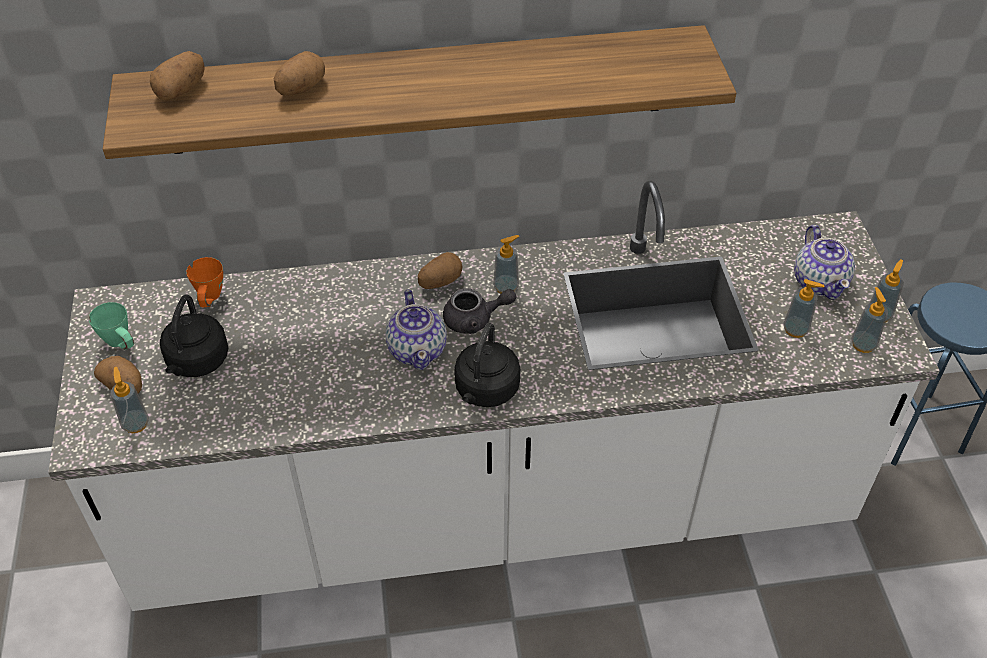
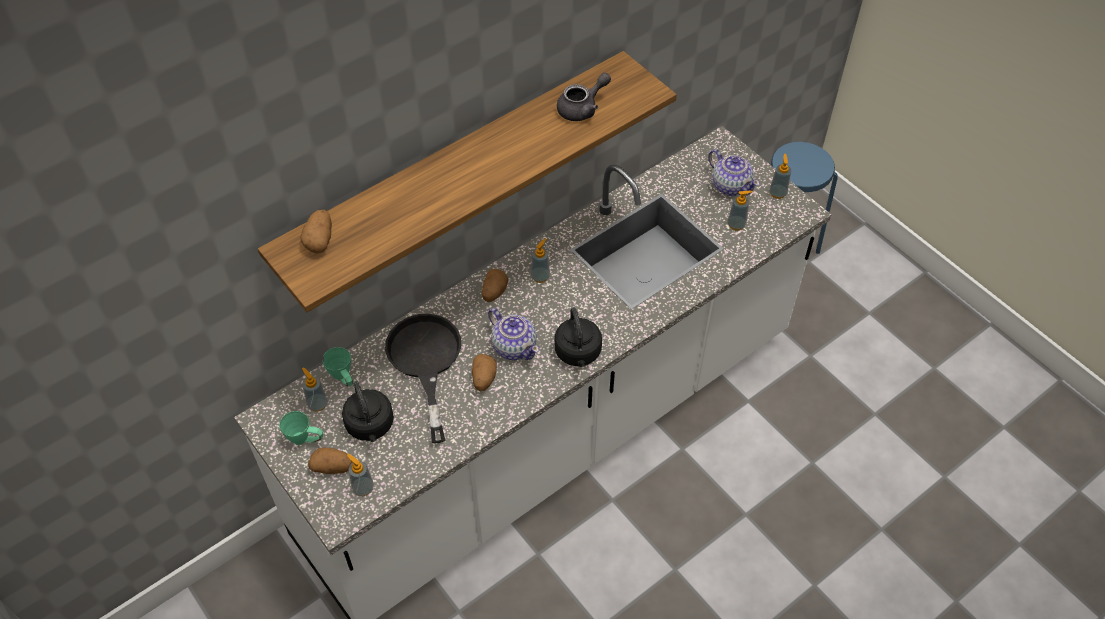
camera: 30 degrees left, 5 degrees up
(210, 301) = (344, 379): orange mug -> green mug
(301, 88) = (402, 204): potato -> potato (483, 379)
(308, 322) = (425, 362): none -> black frying pan
(475, 320) = (536, 308): grey teapot -> grey teapot (582, 108)
(863, 344) = (780, 217): soap dispenser -> soap dispenser (317, 404)

